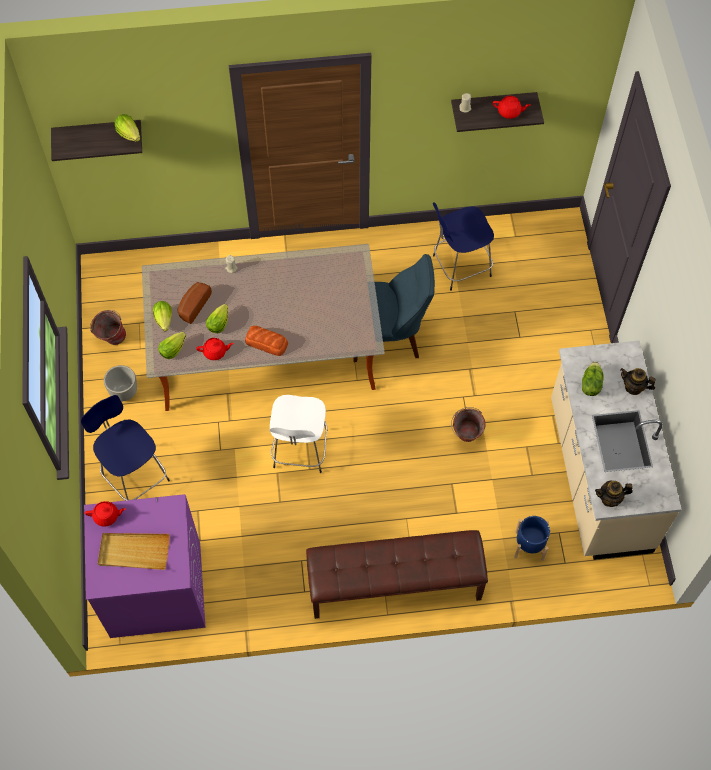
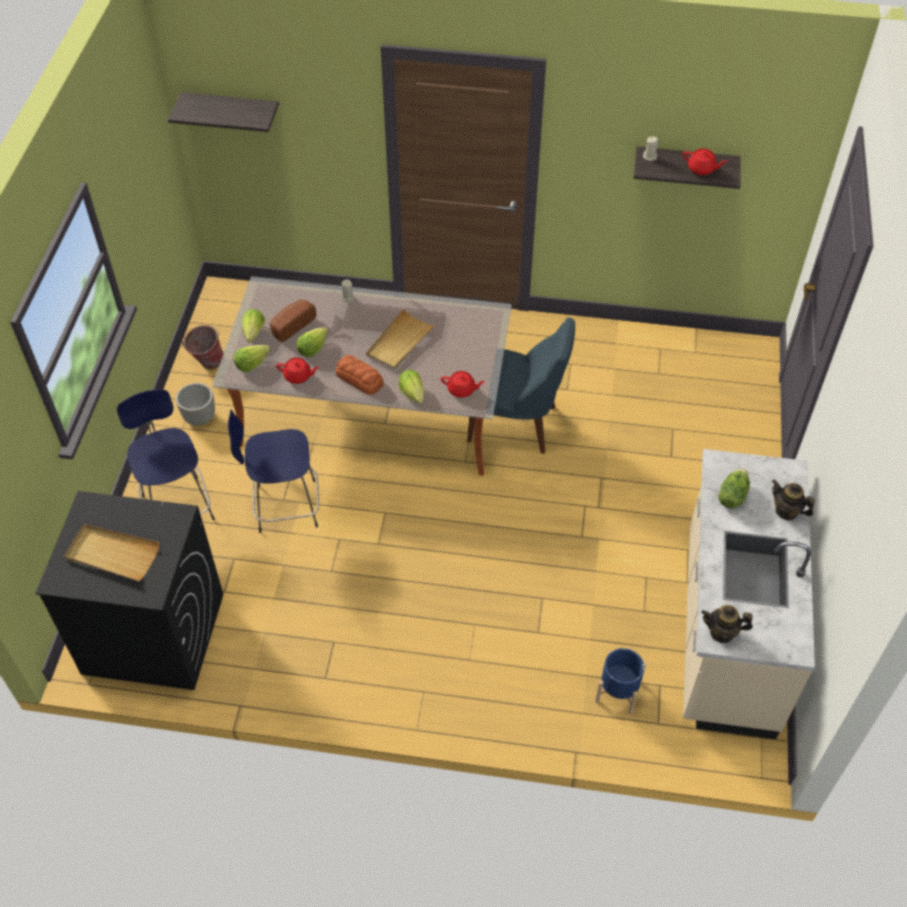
camera: 15 degrees right, 10 degrees down
(107, 516) = (98, 508): red teapot -> red teapot (462, 390)
(129, 134) = (260, 111): lettuce -> lettuce (412, 393)
(155, 590) = (152, 634): purple washing machine -> black washing machine
(288, 301) = (400, 342): none -> beige tray
(300, 451) = (373, 521): white stool -> none
(394, 586) = (436, 699): brown bench -> none
(459, 266) = (621, 369): blue stool -> blue stool (284, 506)
(465, 437) = (574, 550): bucket -> none

